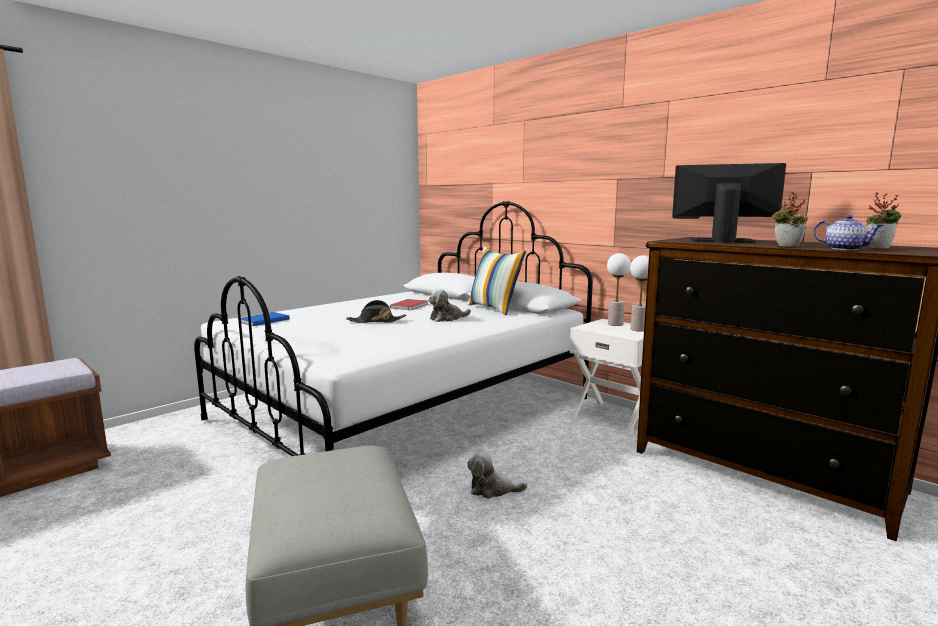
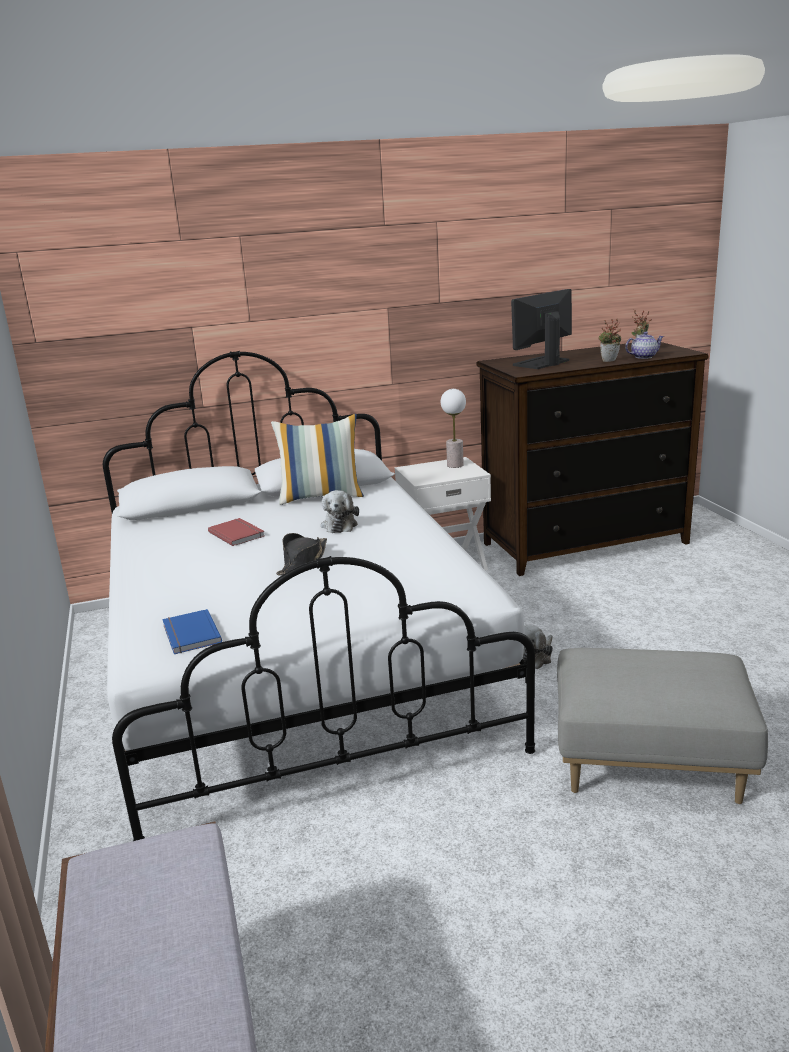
camera: 60 degrees left, 10 degrees up
(615, 324) = (425, 468): table lamp -> none

